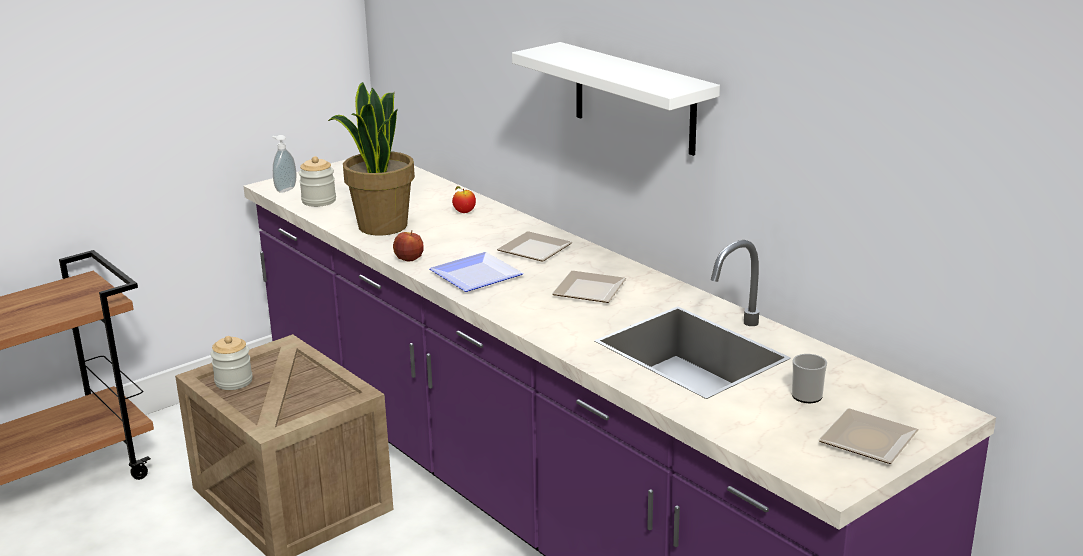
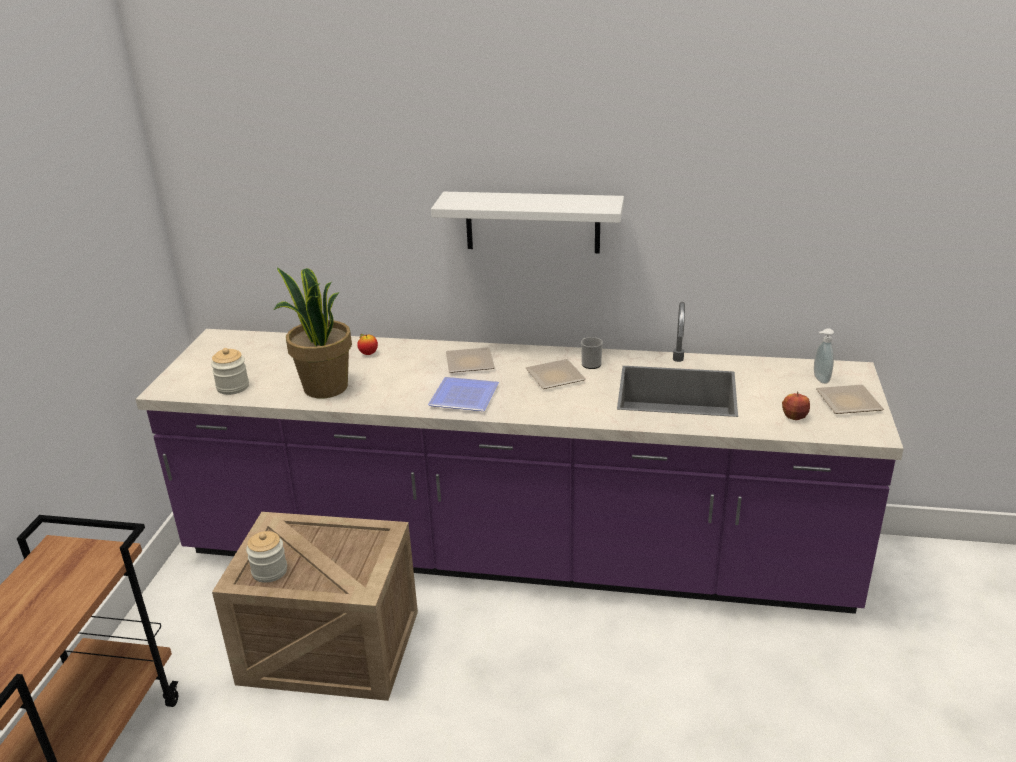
camera: 40 degrees left, 5 degrees up
(285, 189) = (183, 388): soap dispenser -> soap dispenser (819, 379)
(408, 259) = (393, 404): apple -> apple (794, 417)
(807, 394) = (778, 389): mug -> mug (590, 363)

